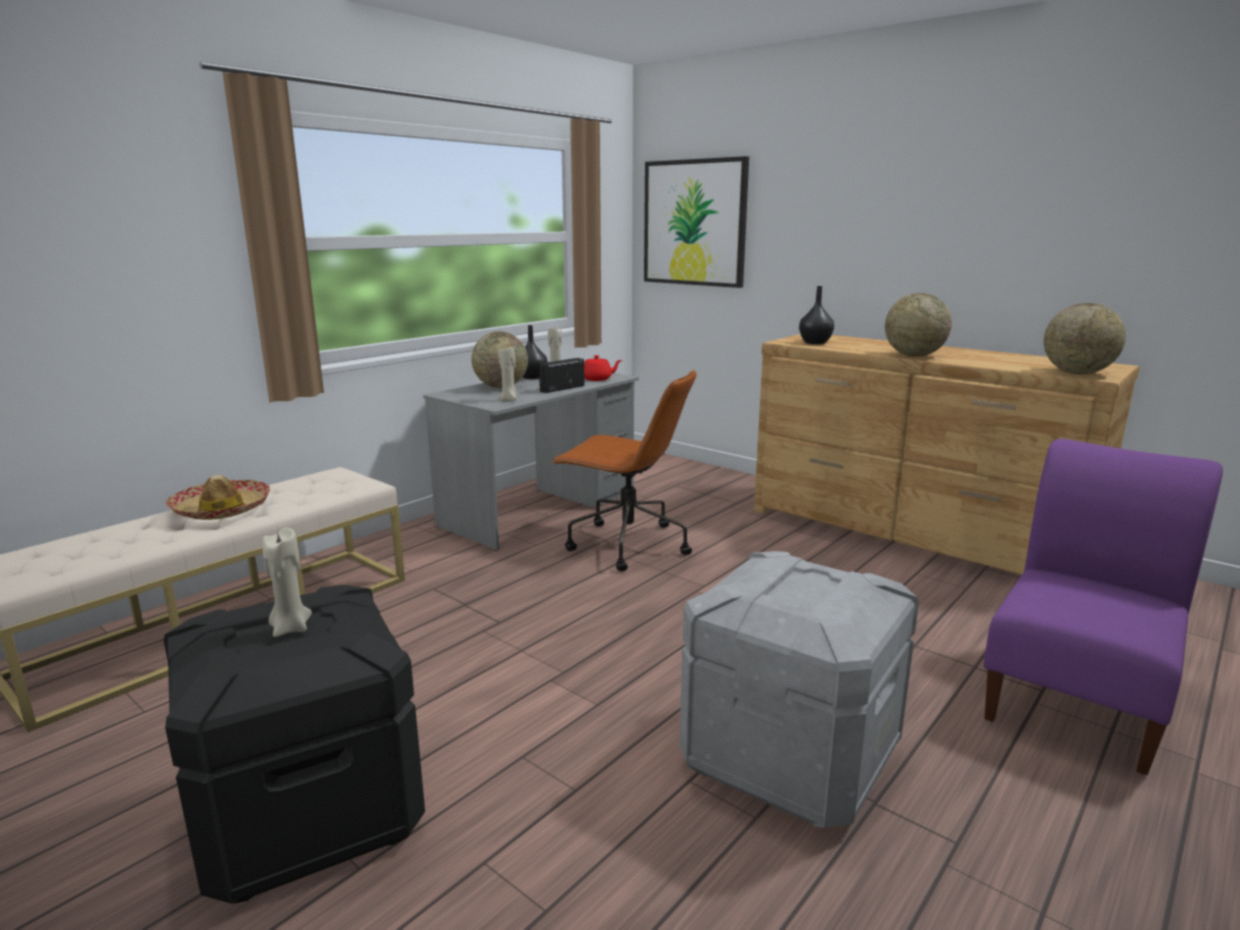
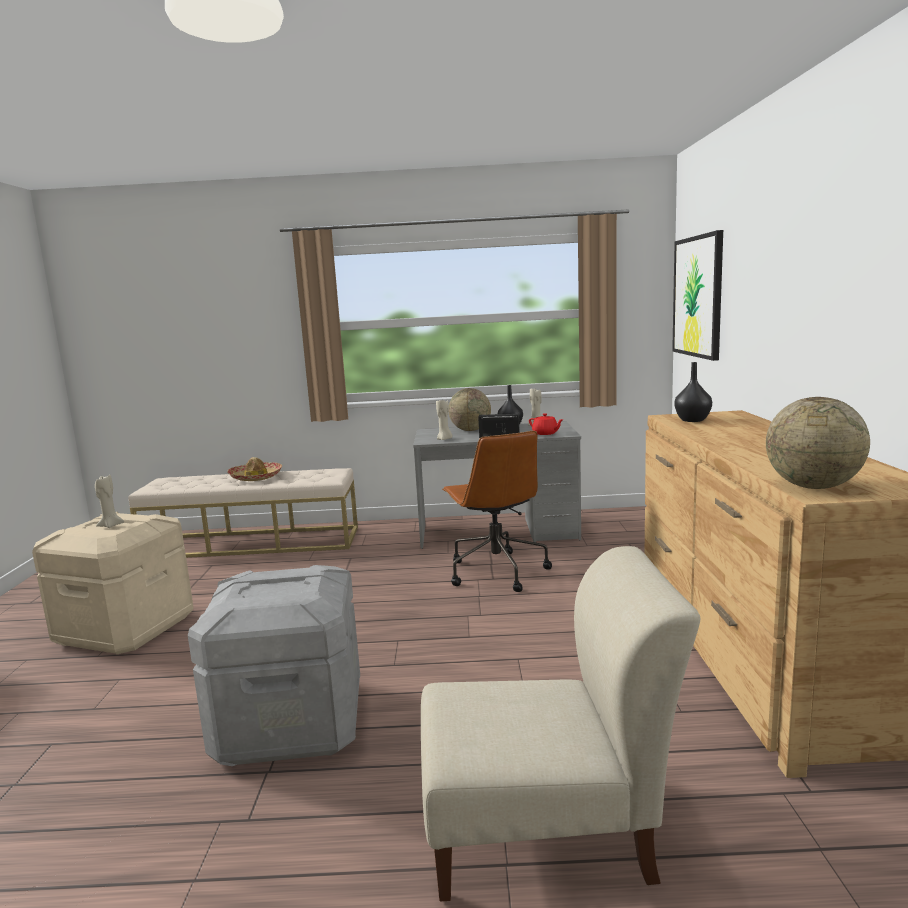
camera: 50 degrees right, 5 degrees down
(310, 813) = (127, 629): black storage box -> beige storage box
(913, 355) = (723, 443): globe -> none
(1078, 696) = (547, 829): purple chair -> beige chair

